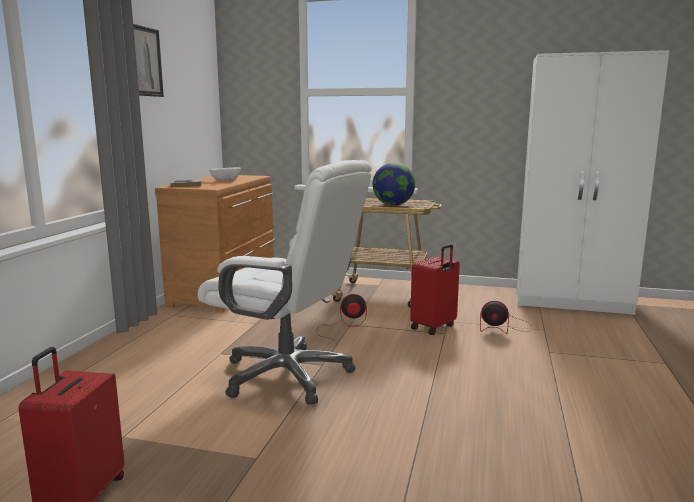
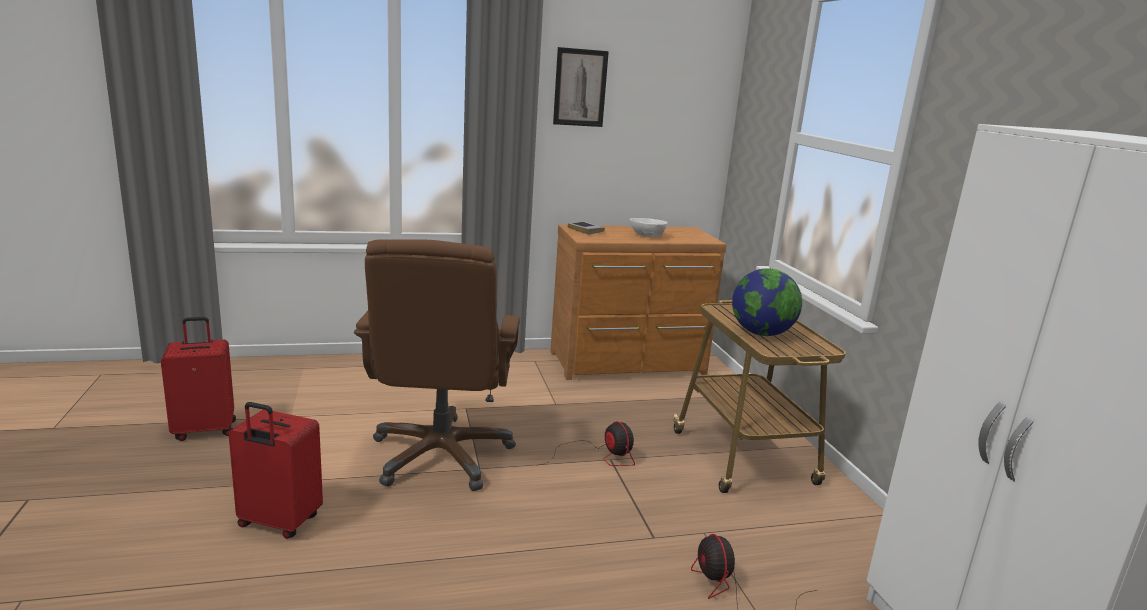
camera: 60 degrees right, 5 degrees up
(288, 375) = (441, 455): white office chair -> brown office chair
(434, 327) = (666, 524): red suitcase -> red suitcase (278, 523)

